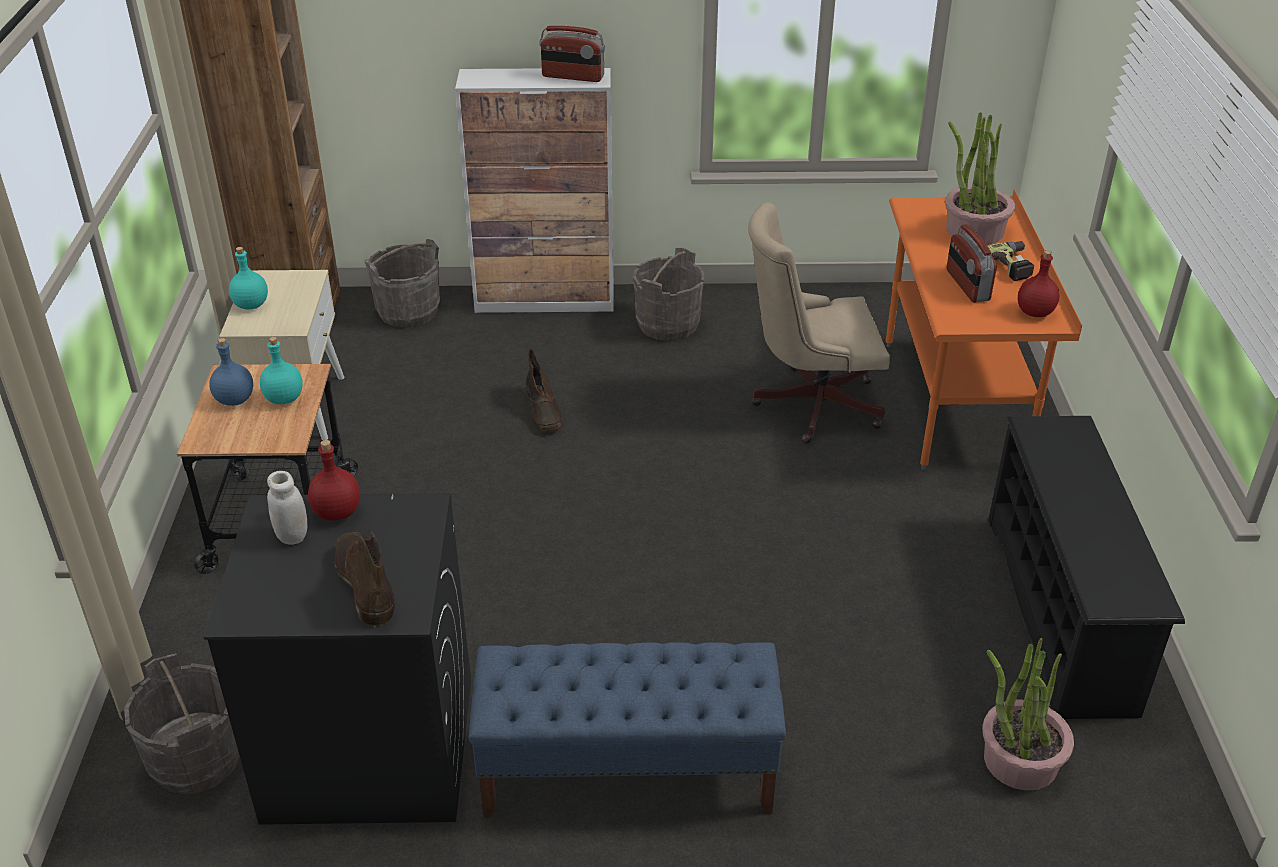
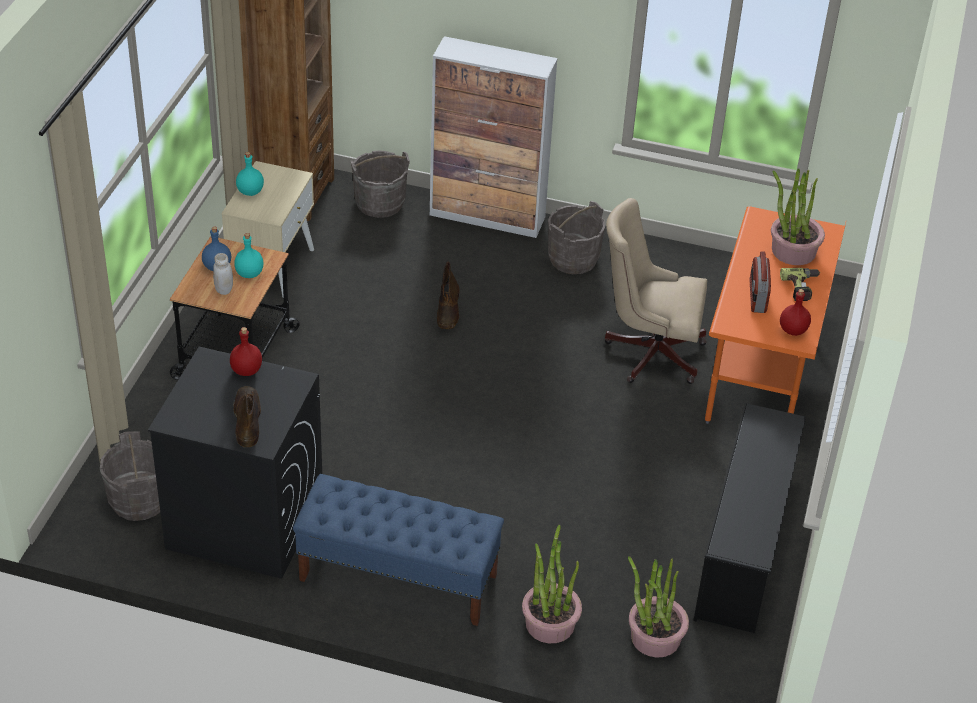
camera: 15 degrees right, 5 degrees up
(292, 536) = (215, 379): white jar -> white jar (224, 289)
(573, 77) = (524, 62): radio -> none
(870, 780) = (550, 623): none -> potted plant

